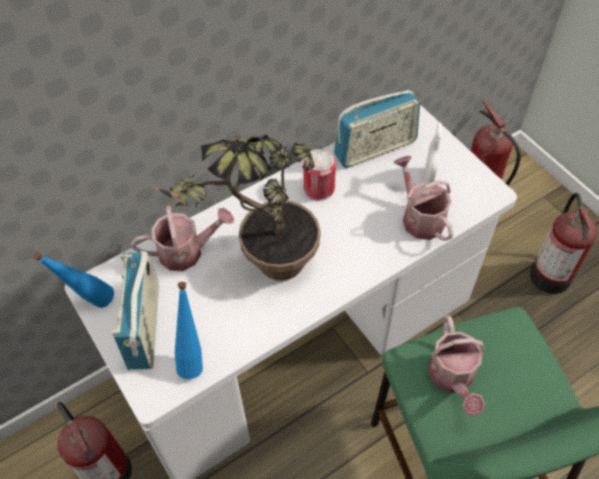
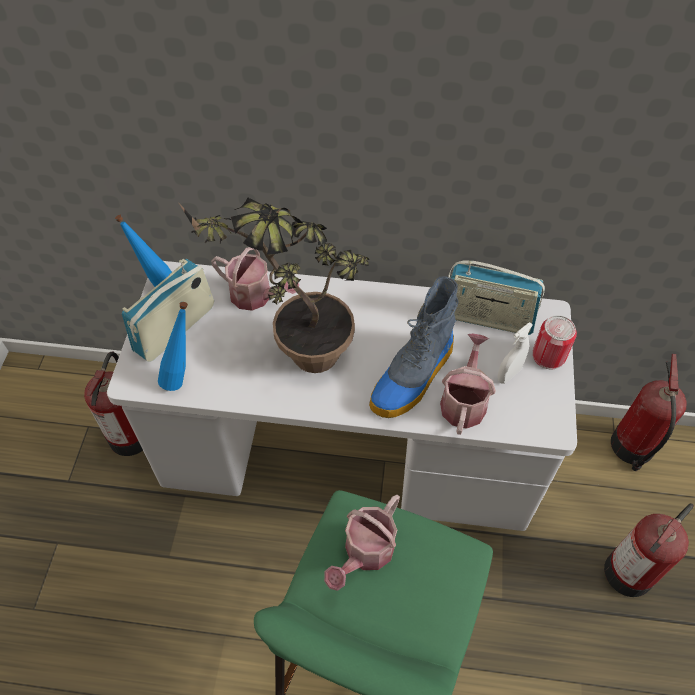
camera: 40 degrees right, 0 degrees up
(319, 188) = (404, 318): can -> can (548, 355)
(369, 227) = (412, 378): none -> boot

